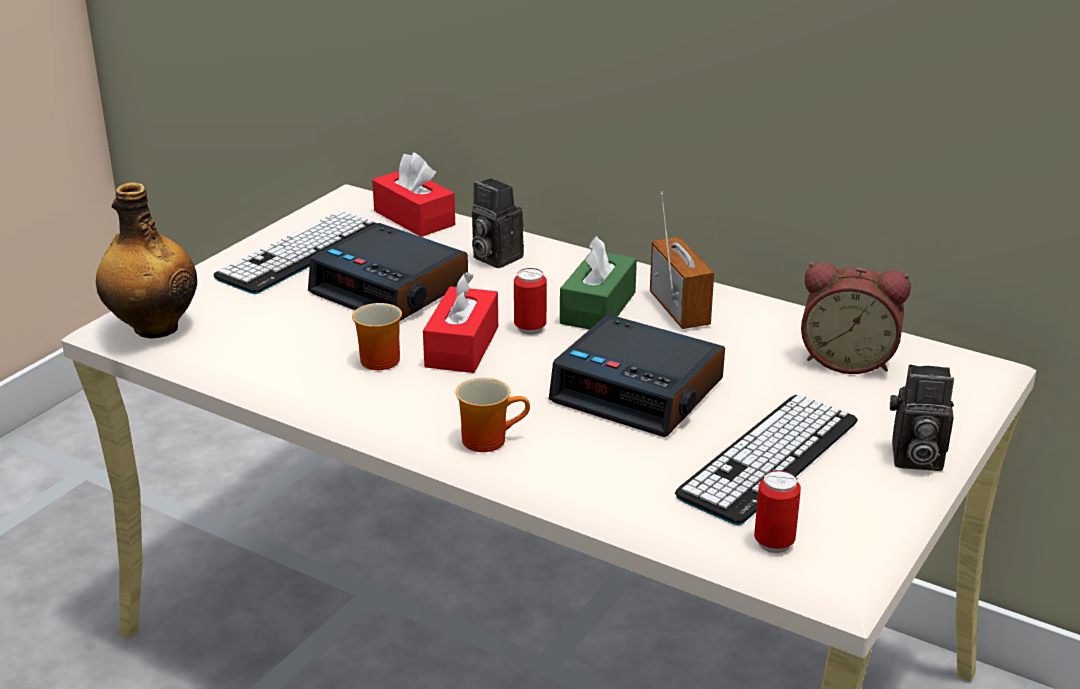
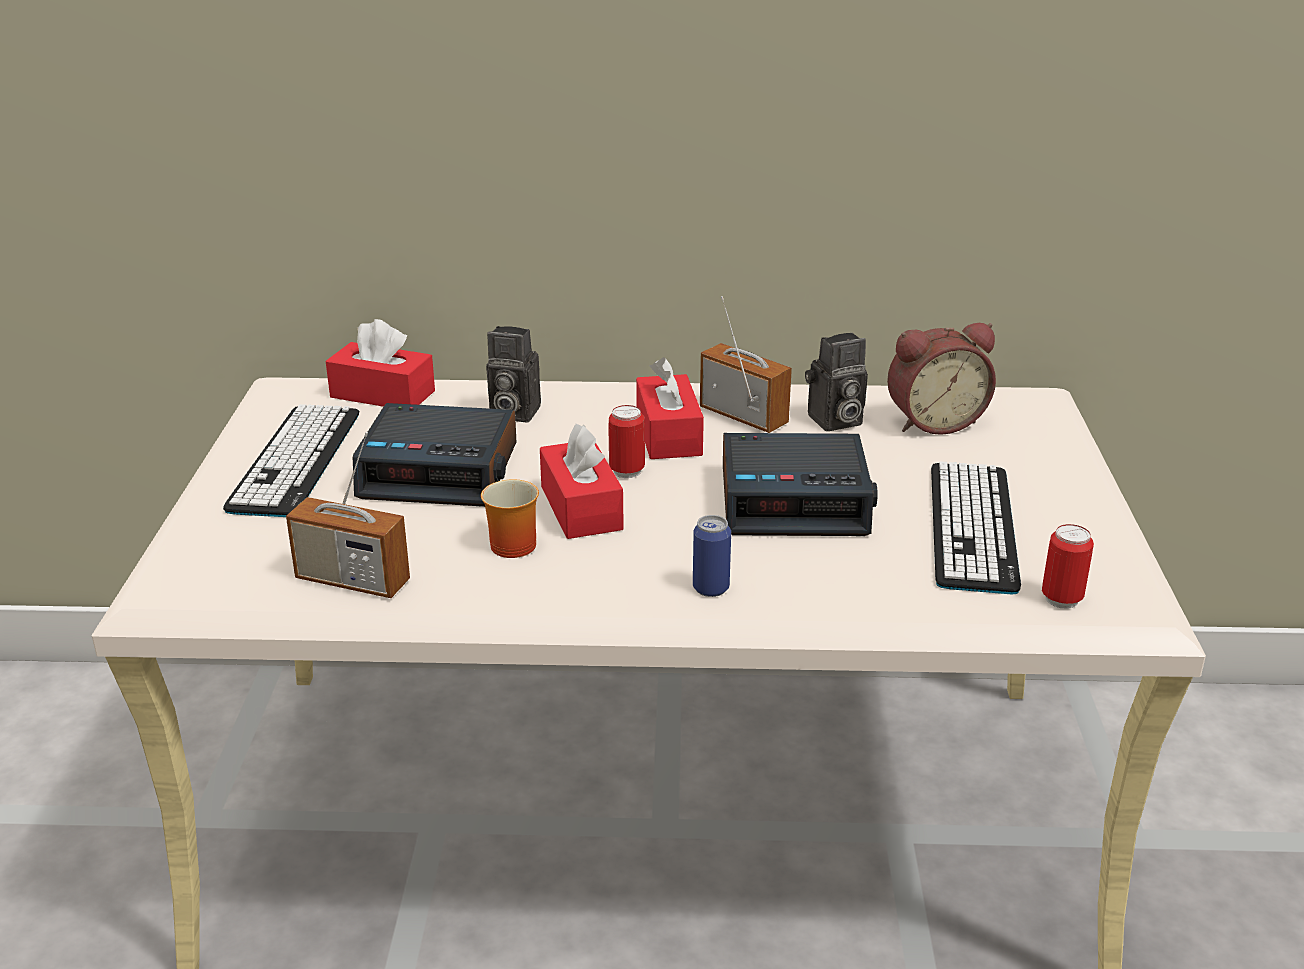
camera: 30 degrees left, 0 degrees up
(154, 327) = (212, 586): bottle -> none
(244, 352) = (352, 581): none -> radio
(489, 438) = (711, 588): mug -> can
(598, 308) = (668, 435): green tissue box -> red tissue box
(914, 458) = (1079, 490): camera -> camera (834, 421)

